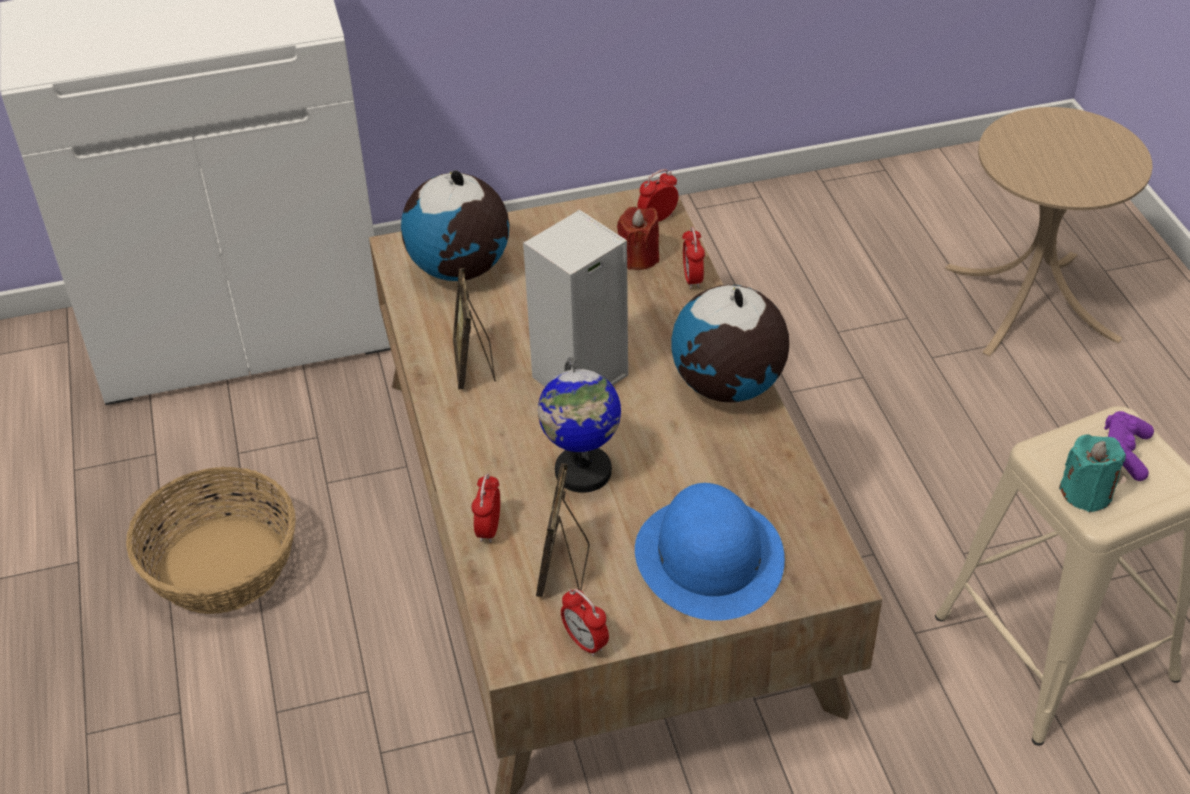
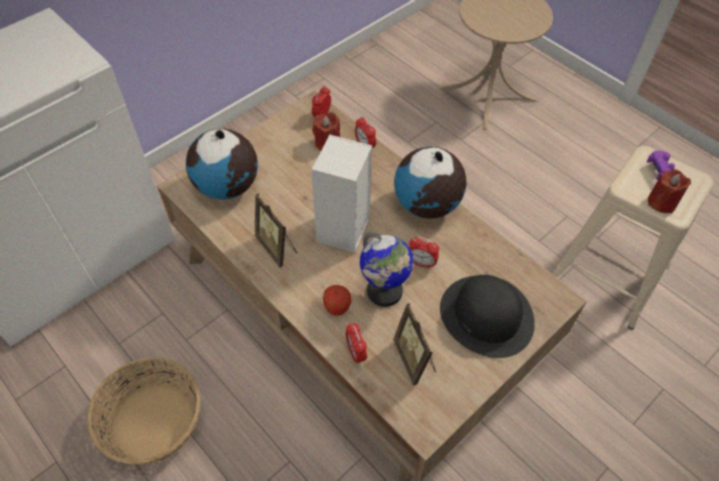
camera: 30 degrees left, 10 degrees up
(503, 466) = (337, 307): none -> apple
(585, 642) = (457, 402): alarm clock -> alarm clock (421, 263)
(709, 557) = (487, 315): blue hat -> black hat
(1086, 493) = (661, 202): turquoise candle -> red candle

